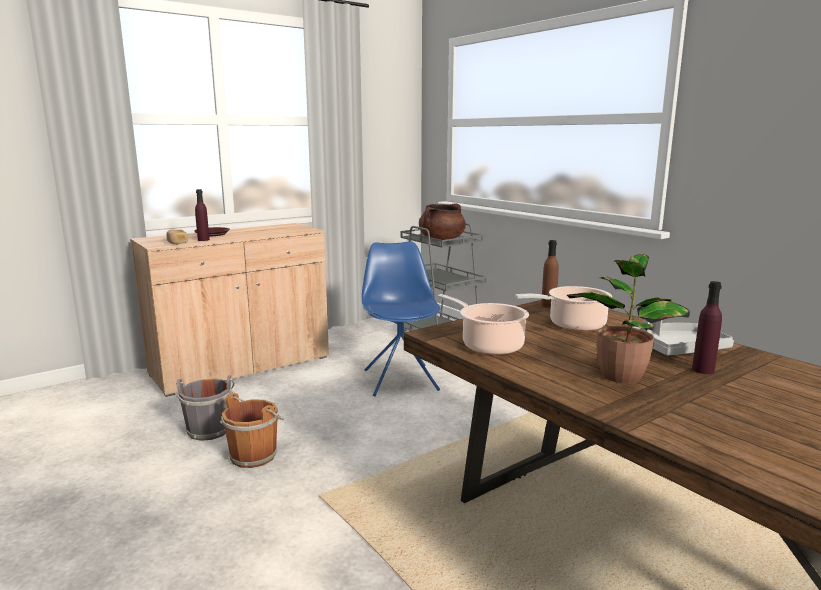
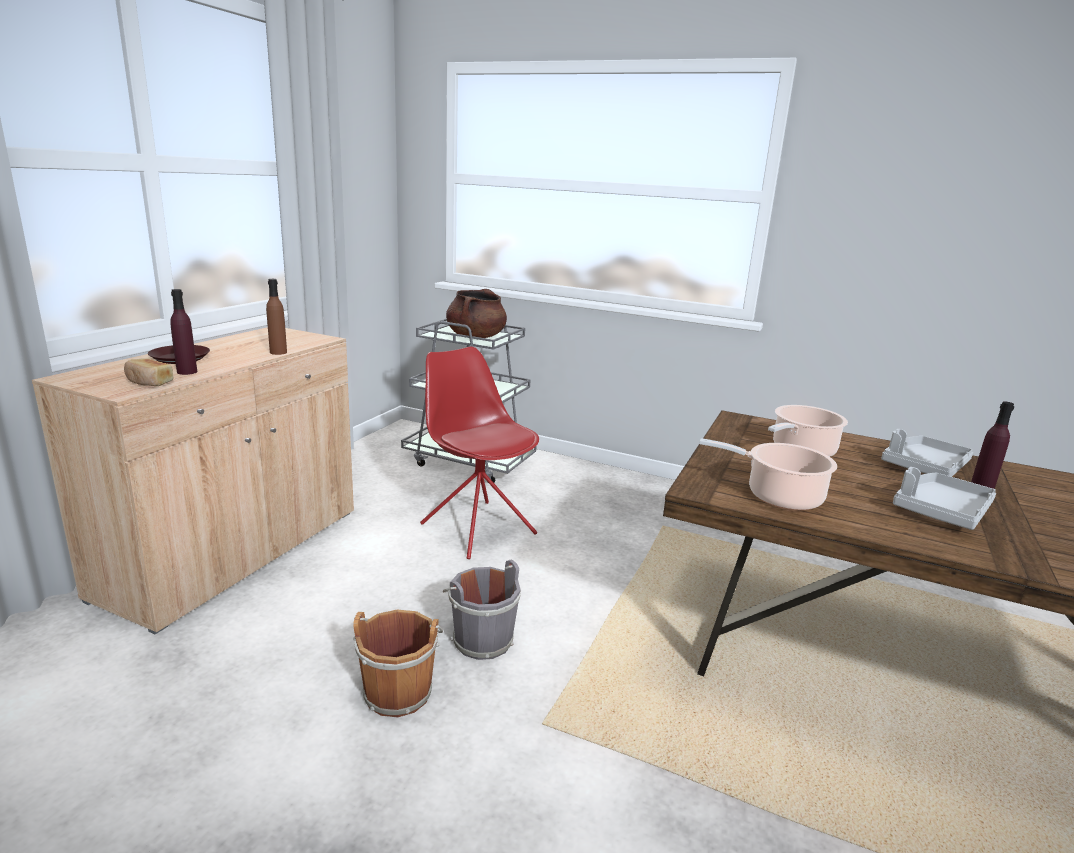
camera: 30 degrees left, 5 degrees up
(209, 429) = (287, 670): grey bucket -> grey bucket (480, 639)
(400, 379) = (477, 528): blue chair -> red chair
(548, 305) = (736, 426): brown bottle -> brown bottle (278, 352)
(621, 374) = (940, 511): potted plant -> grey tray

